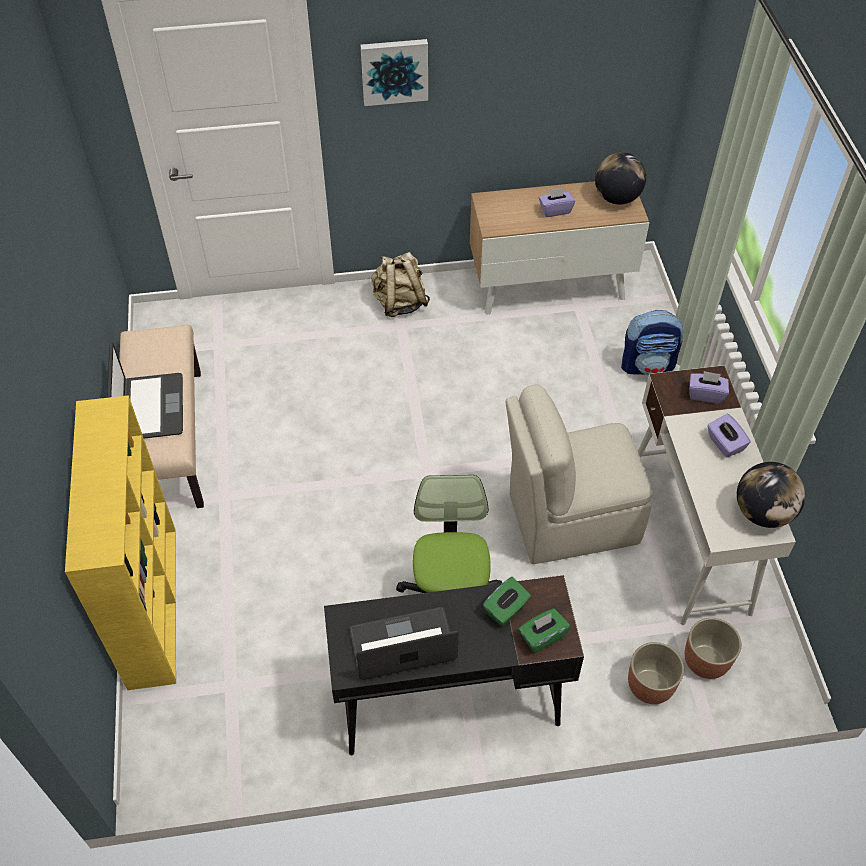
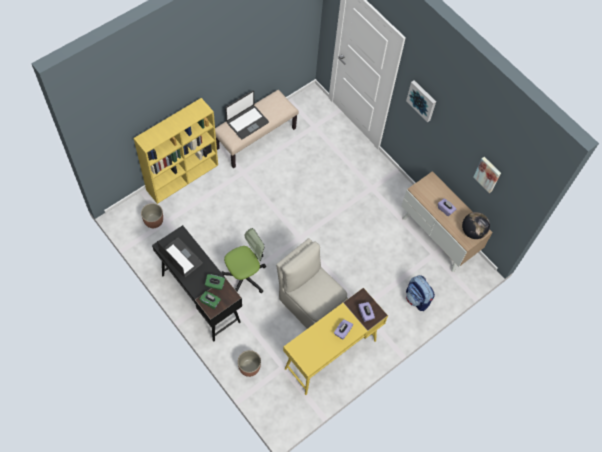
camera: 55 degrees right, 10 degrees up
(399, 303) = (384, 180): beige backpack -> none
(586, 74) = (488, 174): none -> picture
(689, 537) = (330, 354): white desk -> yellow desk
(705, 660) = (273, 384): planter -> planter (153, 221)
(762, 512) = (315, 359): globe -> none

